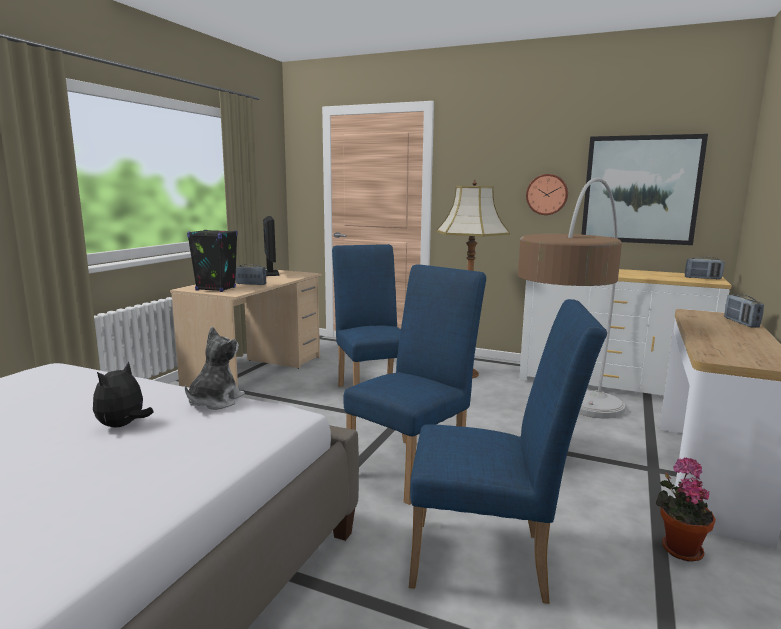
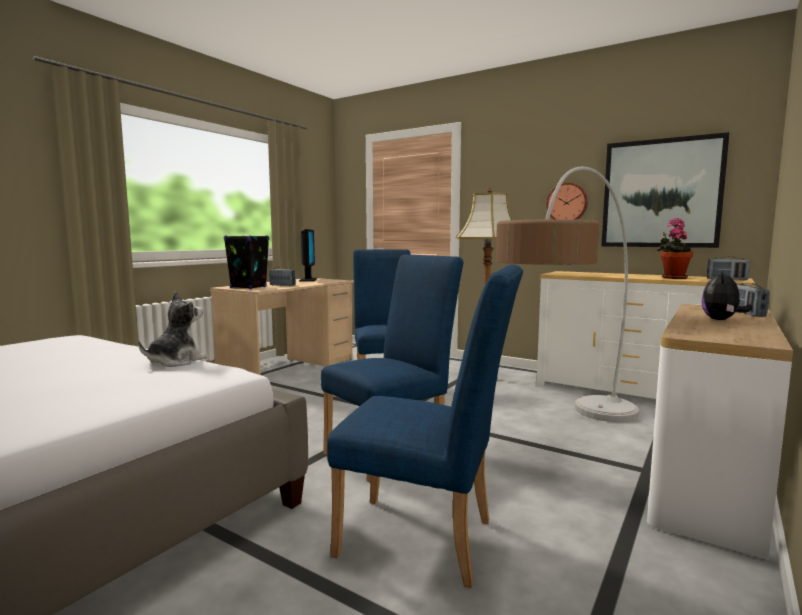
camera: 10 degrees right, 5 degrees down
(123, 426) = (79, 373): plush toy -> plush toy (721, 320)
(679, 548) = (646, 548): potted plant -> potted plant (672, 278)

